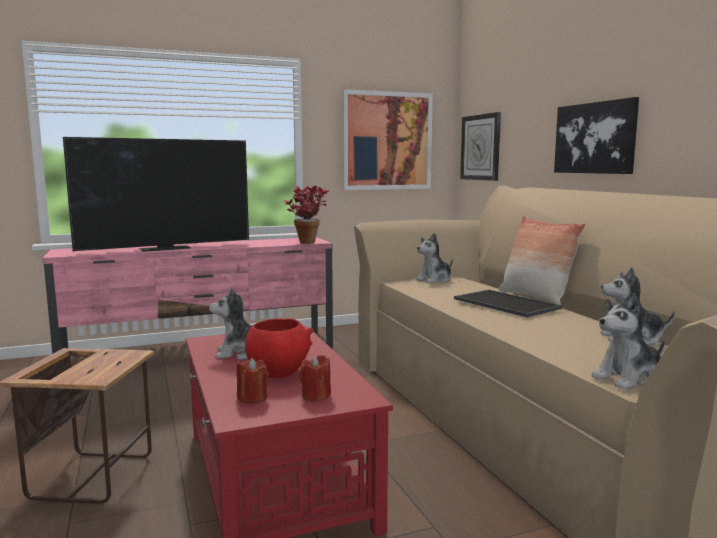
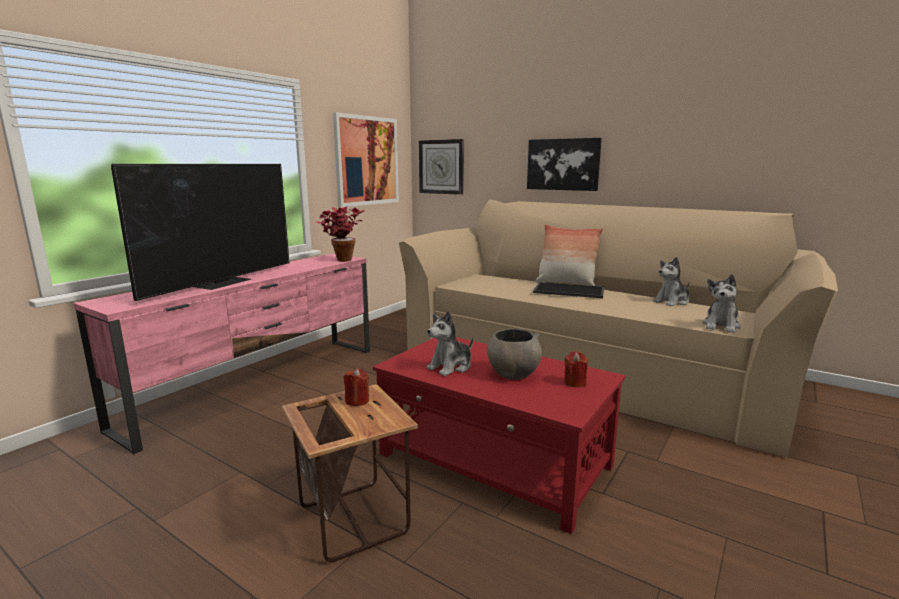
camera: 35 degrees left, 5 degrees up
(252, 398) = (543, 397): red candle -> red candle (357, 401)
(278, 372) = (513, 374): red bowl -> grey bowl
(434, 280) = (474, 280): plush toy -> none

